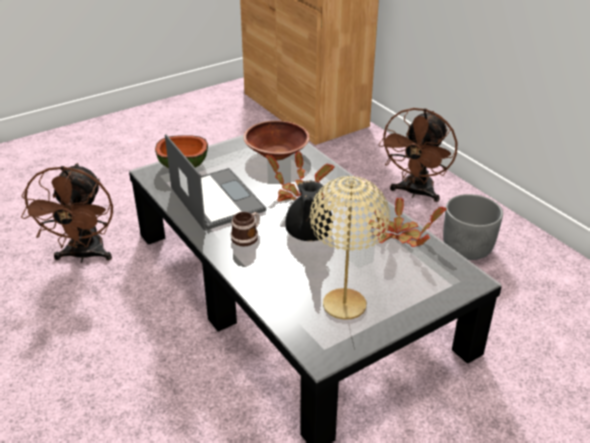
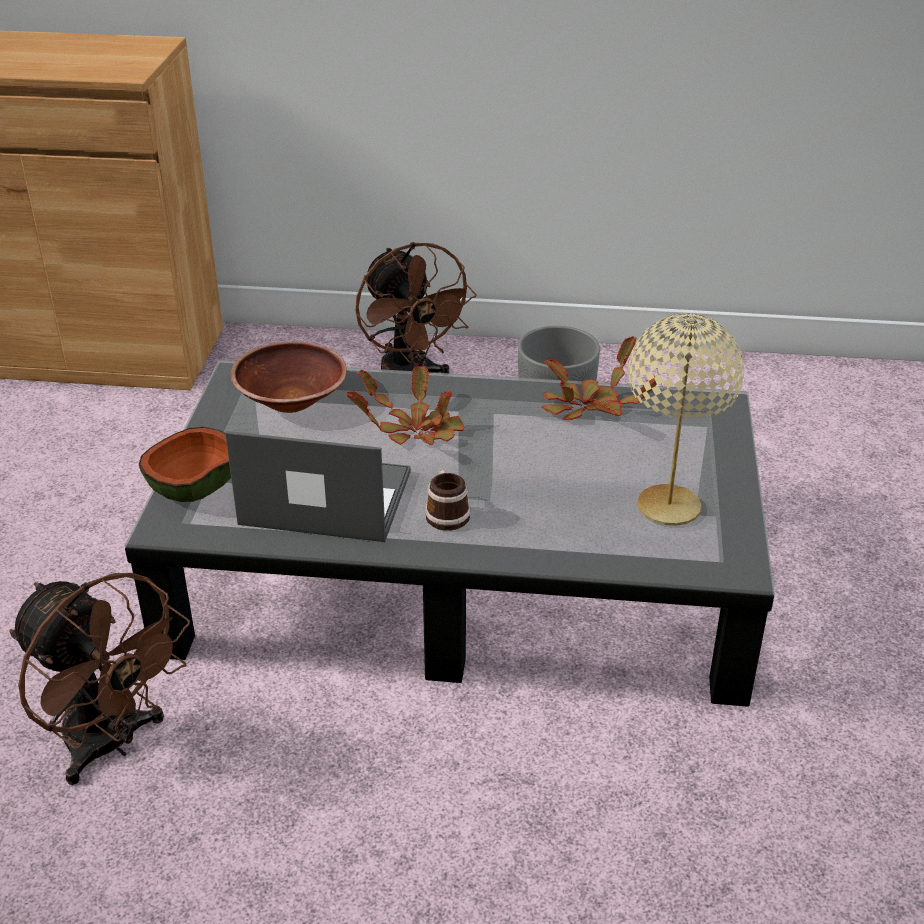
camera: 50 degrees left, 0 degrees up
(308, 233) = (502, 464): black teapot -> none

